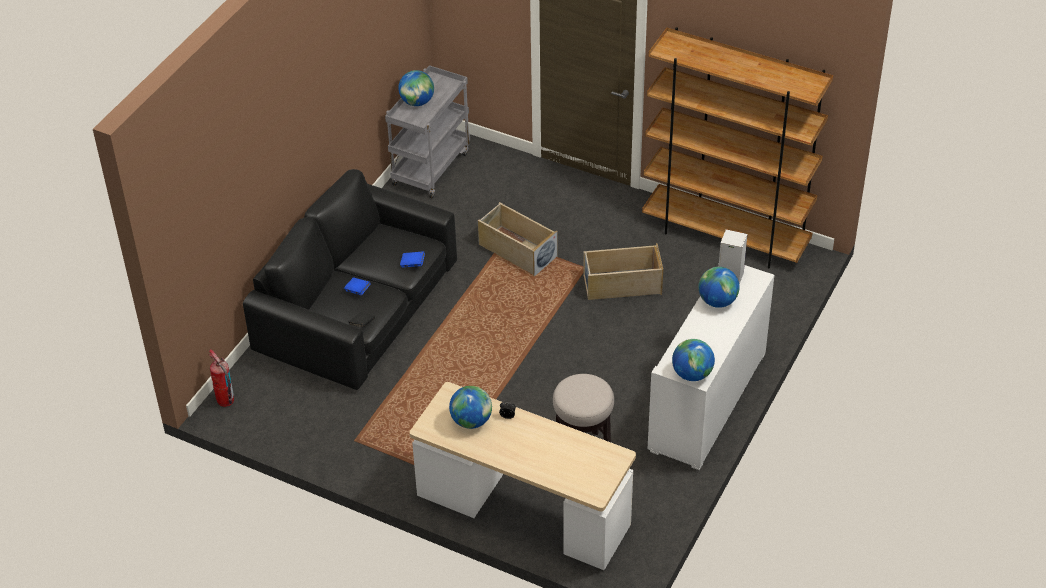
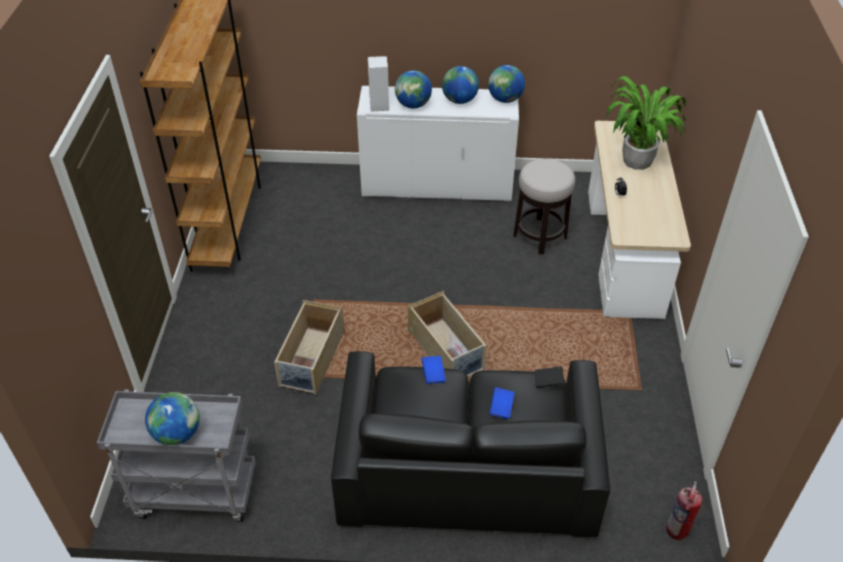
camera: 115 degrees left, 0 degrees up
(471, 421) = (643, 213): globe -> globe (459, 100)
(548, 454) = (638, 161): none -> potted plant
(621, 285) = (325, 269): beige storage box -> beige storage box (446, 351)

